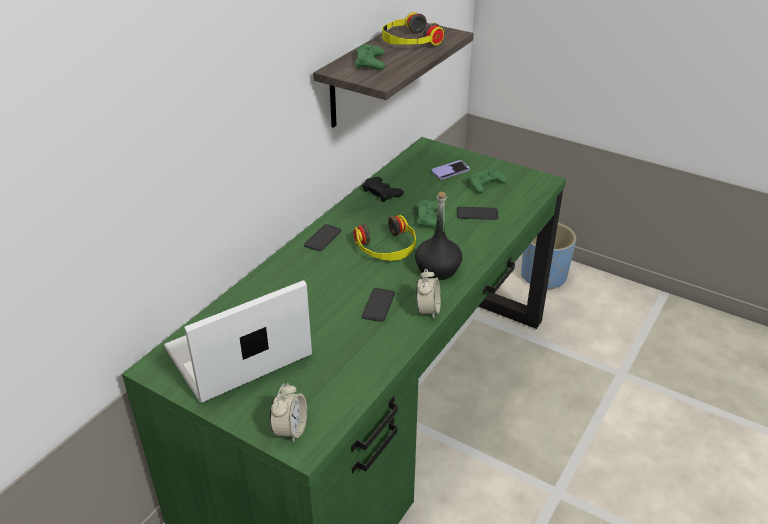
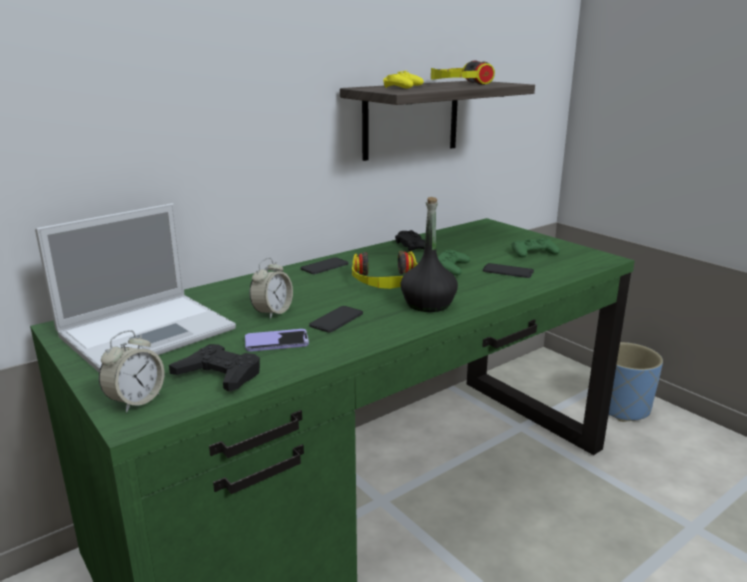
camera: 20 degrees right, 15 degrees down
(235, 354) = (150, 331): laptop -> laptop turned 150 degrees clockwise
(332, 388) = (219, 375): none -> black game controller
(370, 62) = (403, 87): green game controller -> yellow game controller
(428, 310) = (389, 332): alarm clock -> alarm clock (272, 312)
(450, 171) = (500, 241): phone -> phone (276, 342)

